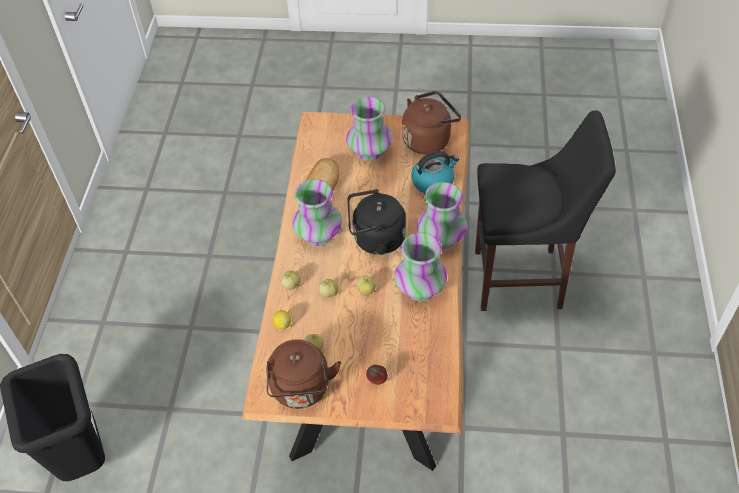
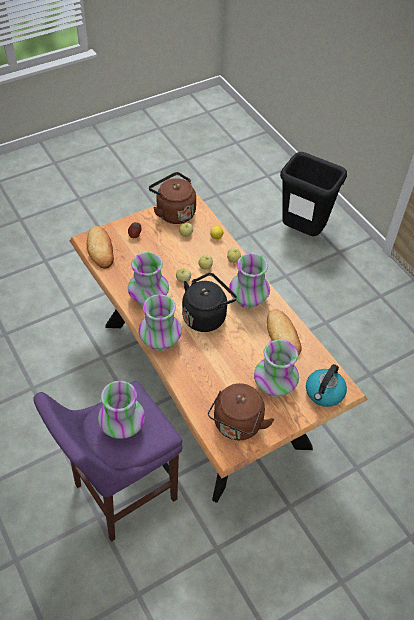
camera: 140 degrees right, 0 degrees up
(433, 181) = (201, 385): kettle -> kettle (324, 393)
(433, 383) = (101, 249): none -> bread
(523, 279) = (120, 494): black stool -> purple stool
(525, 190) = (123, 426): none -> vase

